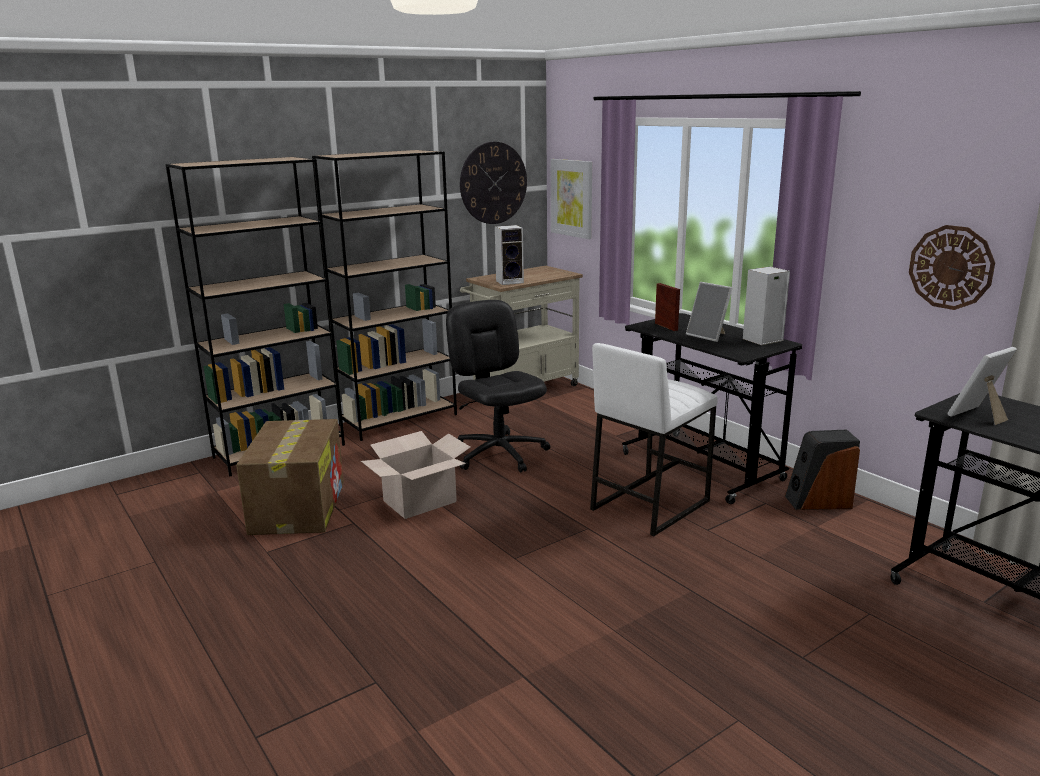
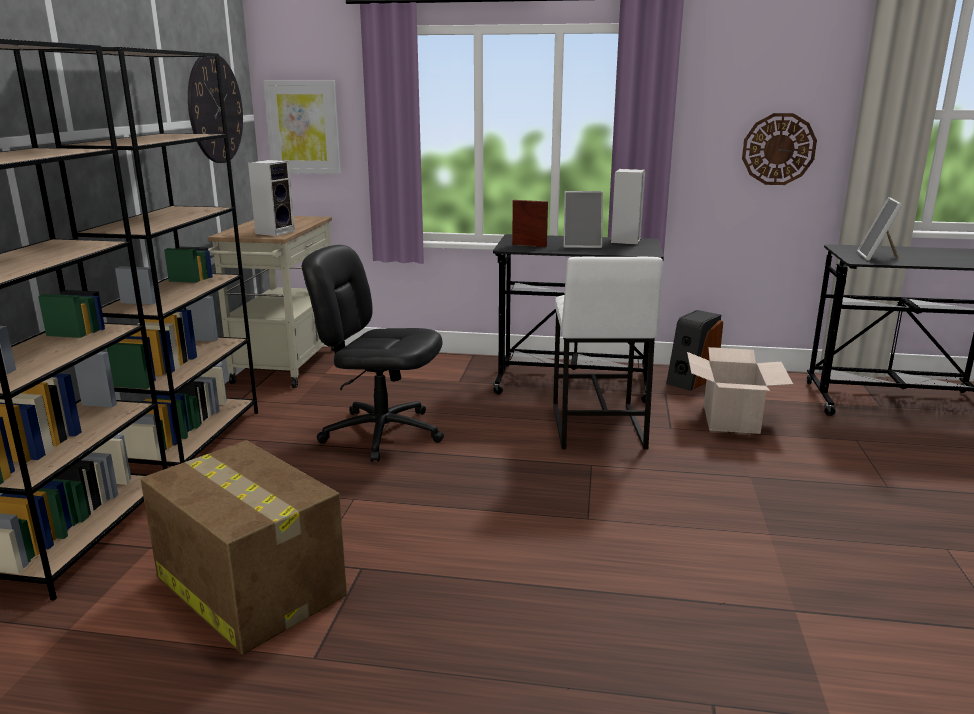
camera: 45 degrees left, 0 degrees up
(419, 501) = (391, 511): cardboard box -> cardboard box (730, 419)

